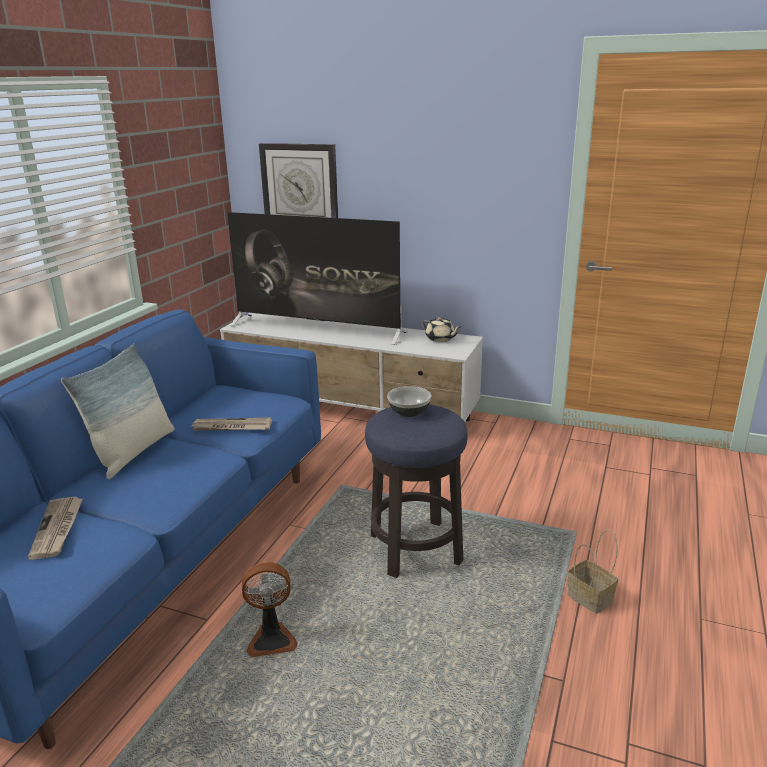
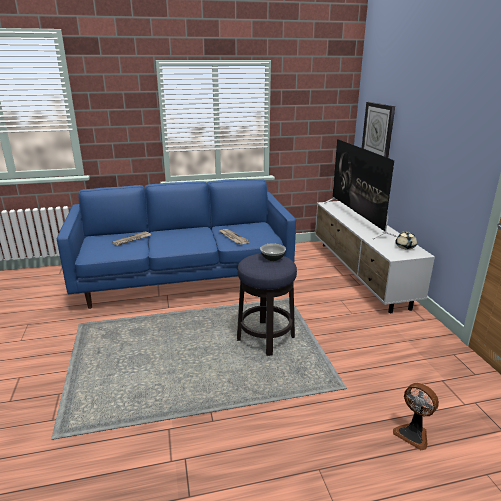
camera: 55 degrees right, 0 degrees up
(133, 452) = (192, 230): pillow -> none
(272, 640) = (169, 326): fan -> fan (413, 434)
(591, 598) = (289, 413): basket -> none

